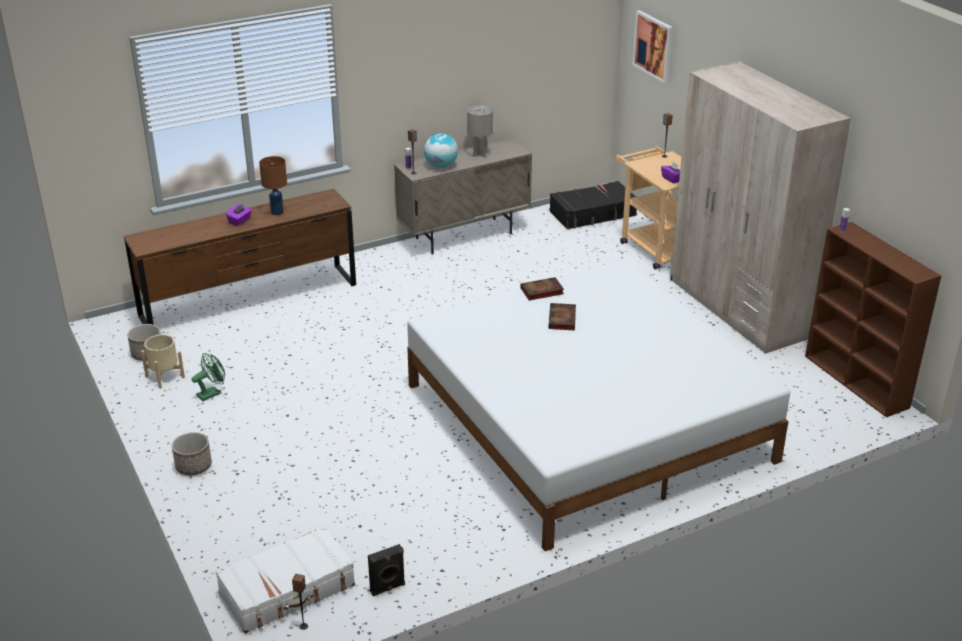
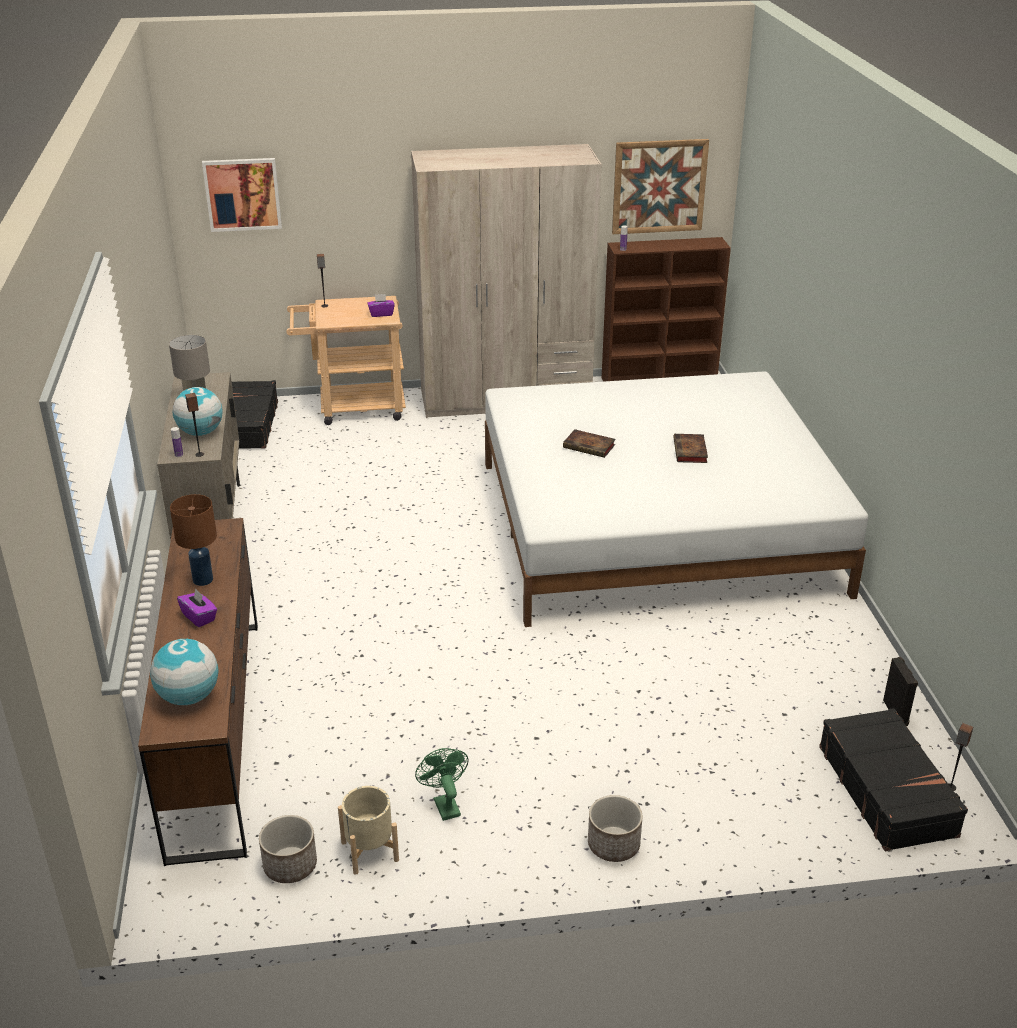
camera: 70 degrees left, 0 degrees up
(166, 237) = (189, 697): none -> globe
(288, 590) = (887, 790): white suitcase -> black suitcase
(541, 291) = (524, 446): book -> book (690, 452)
(902, 192) = (659, 186): none -> picture

